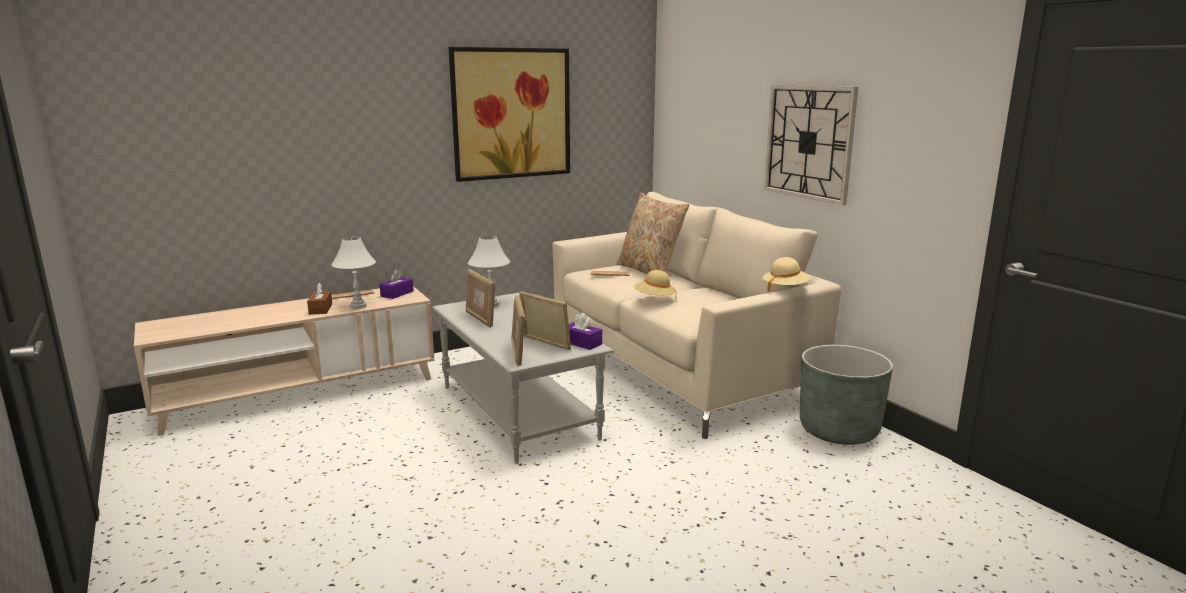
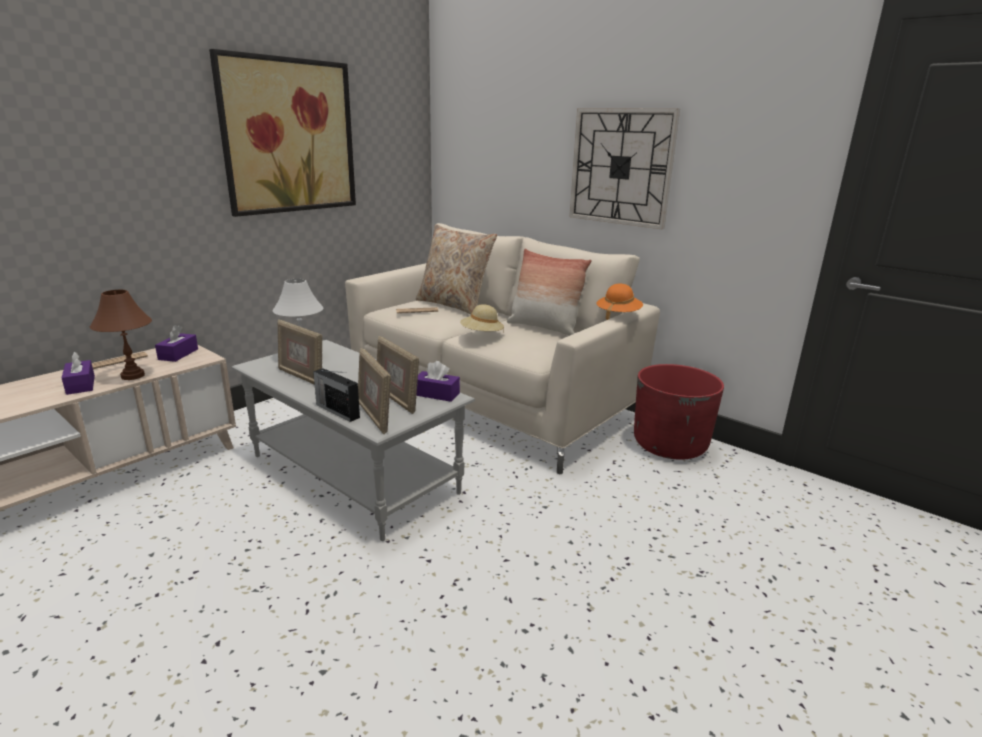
camera: 20 degrees left, 5 degrees up
(320, 309) = (80, 385): brown tissue box -> purple tissue box
(358, 306) = (133, 376): white table lamp -> brown table lamp
(493, 346) = (337, 410): none -> radio
(545, 344) = (396, 400): picture frame -> picture frame turned 150 degrees counterclockwise
(721, 298) = (544, 328): none -> pillow
(785, 288) = (618, 315): beige hat -> orange hat
(838, 430) = (670, 445): grey planter -> red planter

